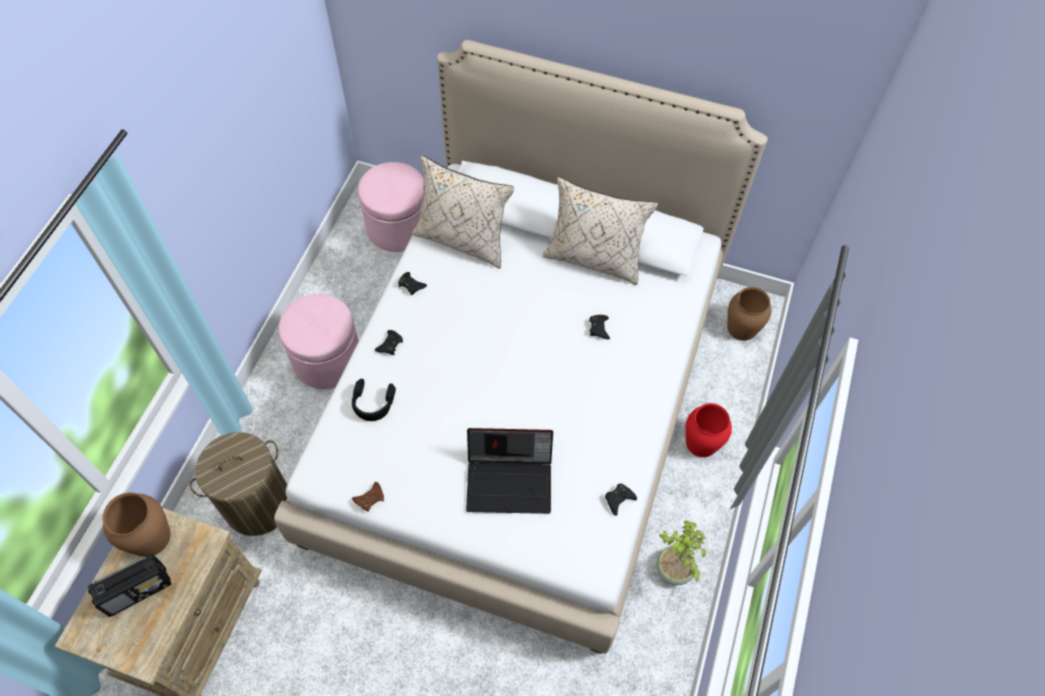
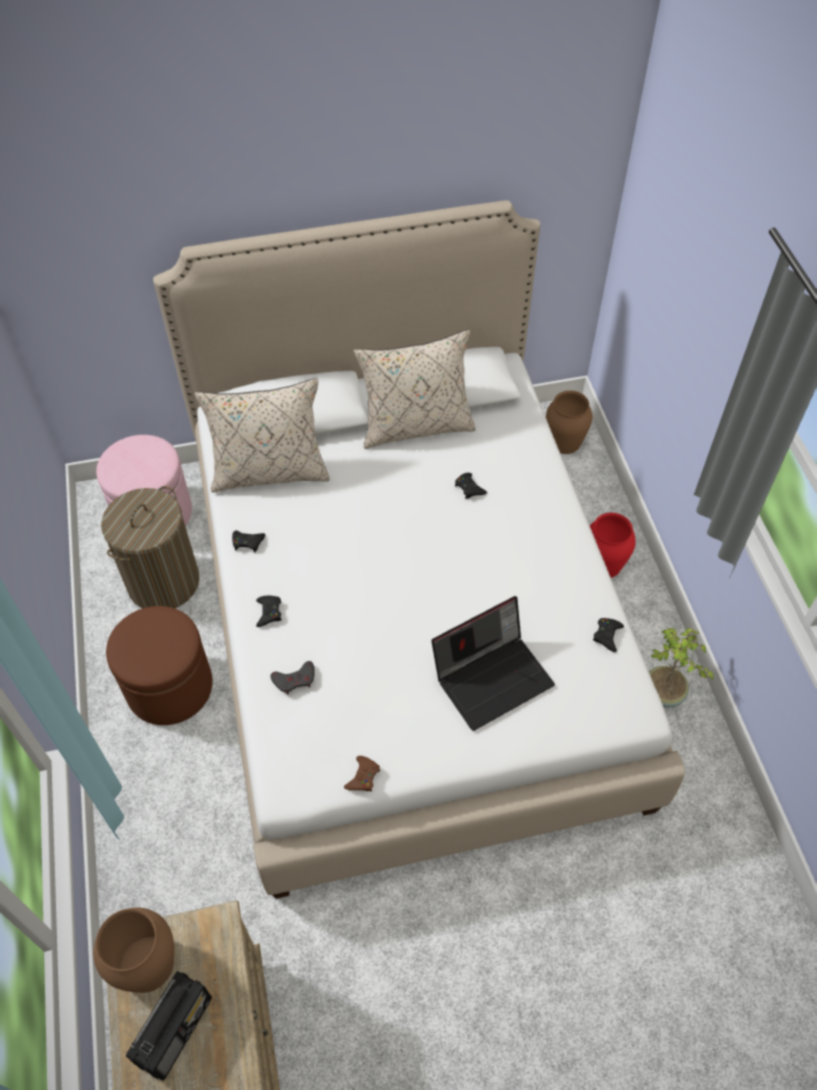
camera: 30 degrees left, 5 degrees down
(258, 504) = (197, 881): laundry basket -> laundry basket (163, 581)
(327, 359) = (169, 687): pink ottoman -> brown ottoman
(372, 403) = (295, 680): black headphones -> grey game controller

